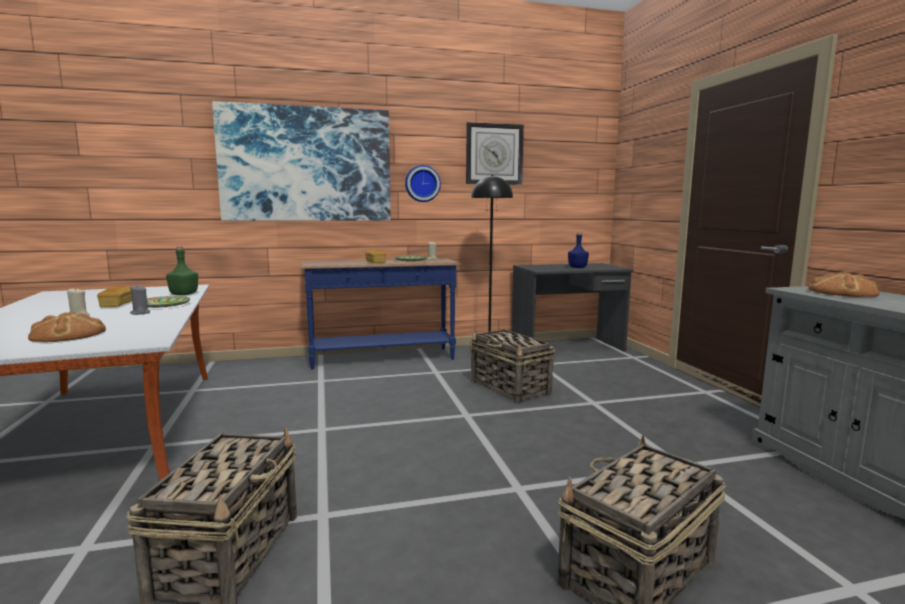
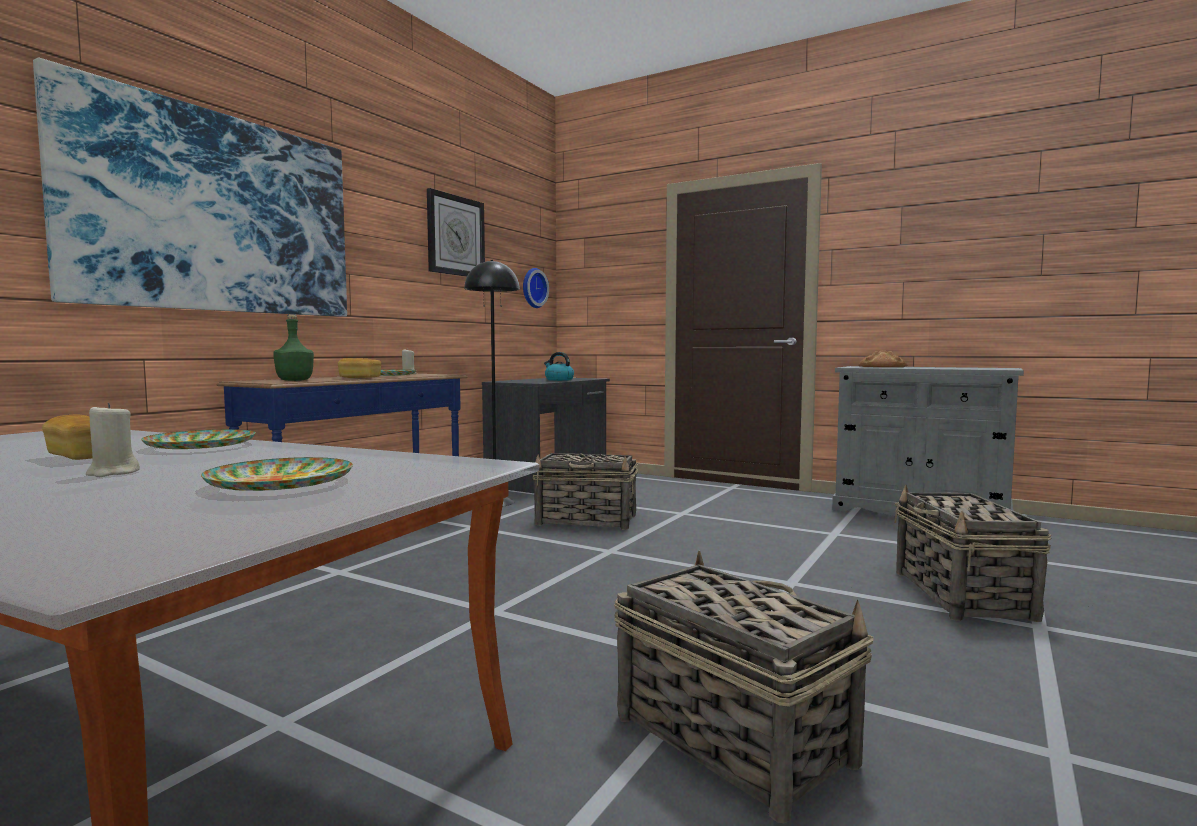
camera: 45 degrees left, 5 degrees down
(67, 335) = (281, 483): bread -> plate
(140, 313) = (226, 455): grey candle -> none
(183, 294) = (139, 436): green bottle -> green bottle (293, 380)
(422, 183) = (380, 265): wall clock -> wall clock (532, 288)
(577, 267) = (558, 380): blue bottle -> kettle

